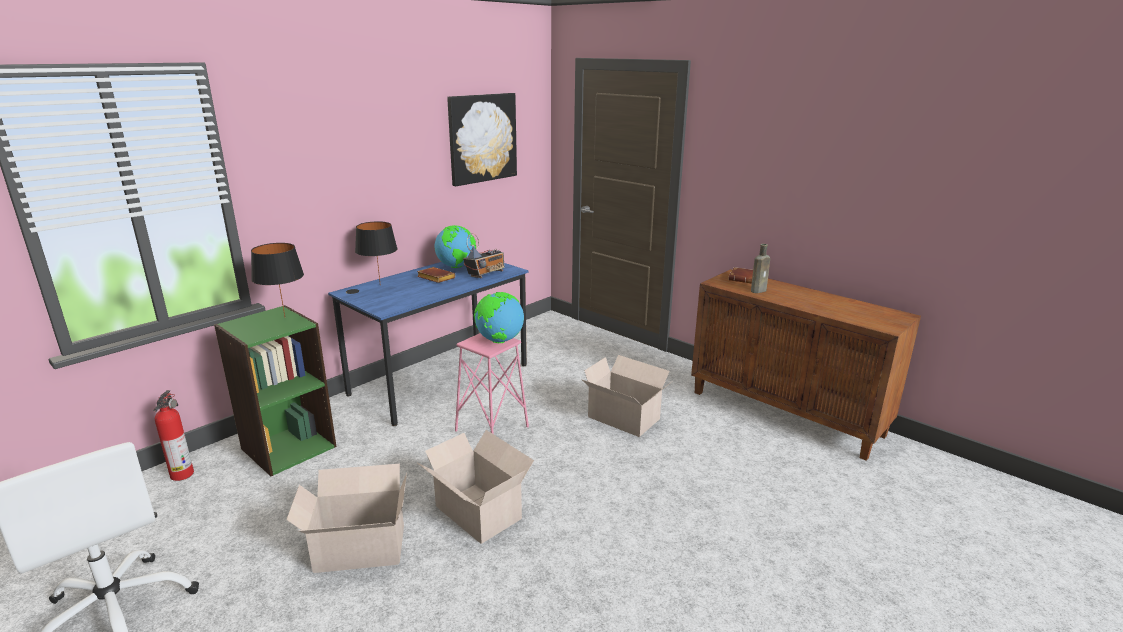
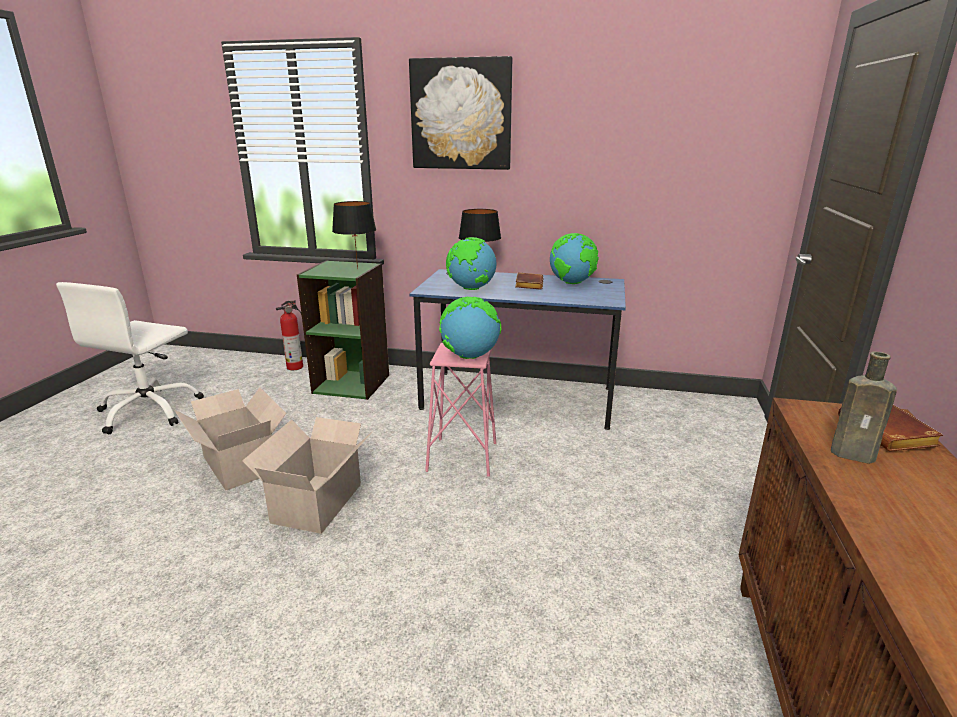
camera: 60 degrees right, 0 degrees up
(411, 296) = (471, 289): none -> globe
(482, 138) = (669, 135): picture -> picture (461, 114)
(486, 274) = (575, 296): radio -> none
(625, 419) = (583, 541): cardboard box -> none

